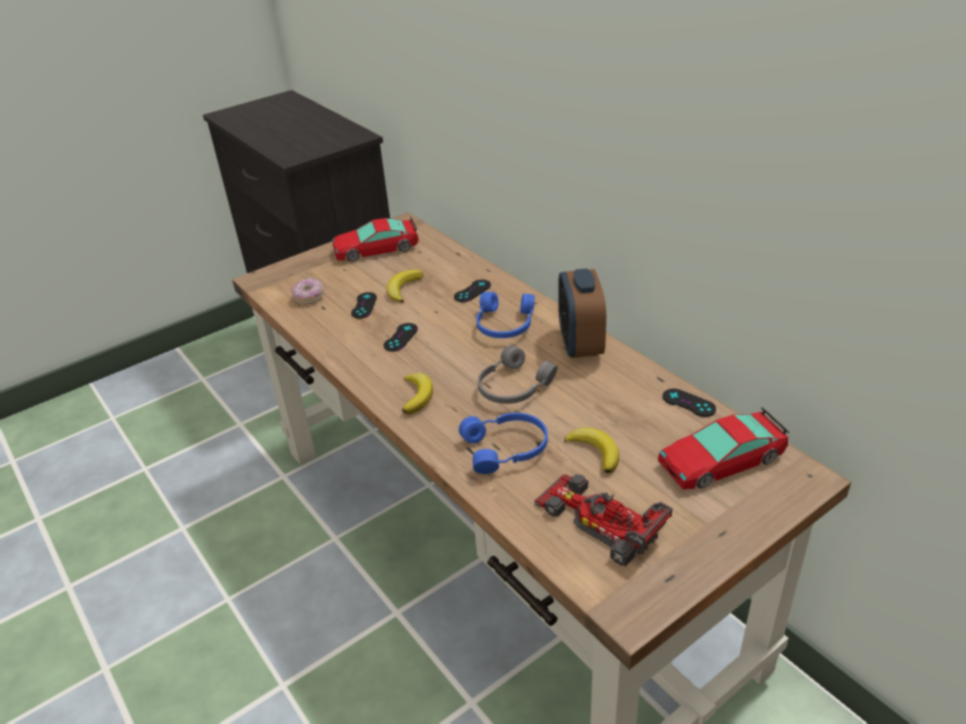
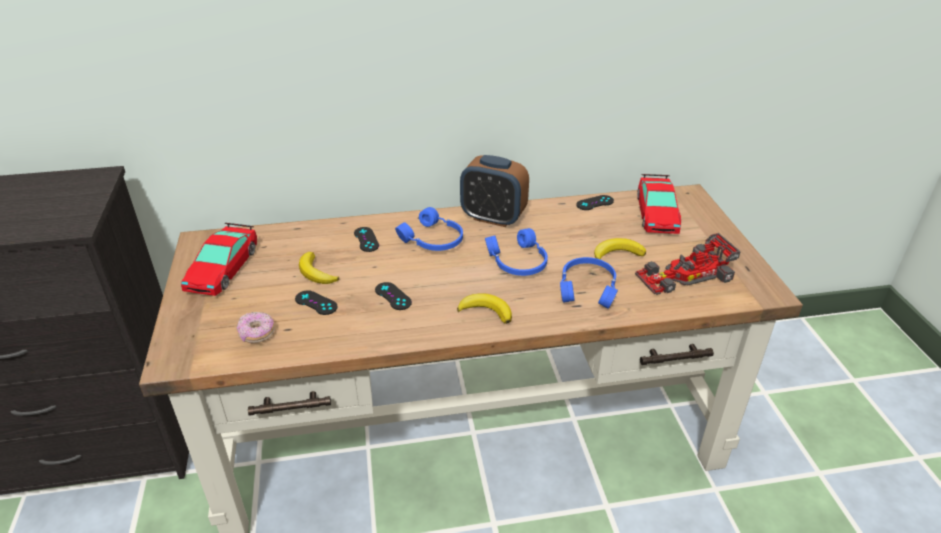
camera: 65 degrees left, 0 degrees up
(513, 387) = (517, 262): grey headphones -> blue headphones

